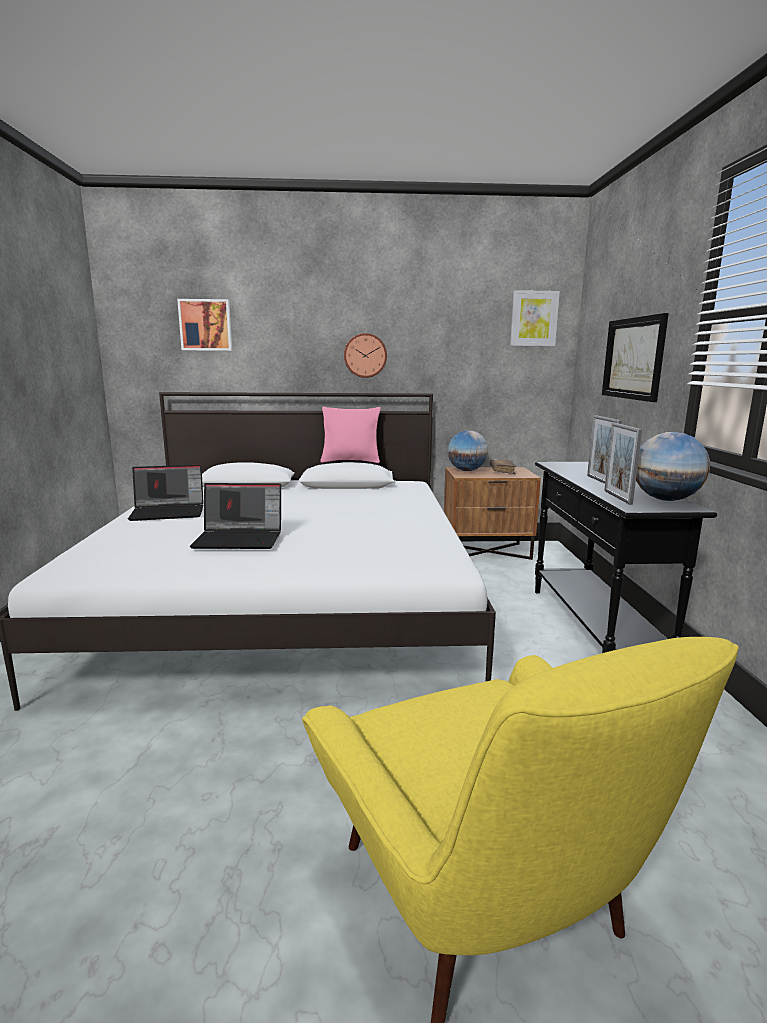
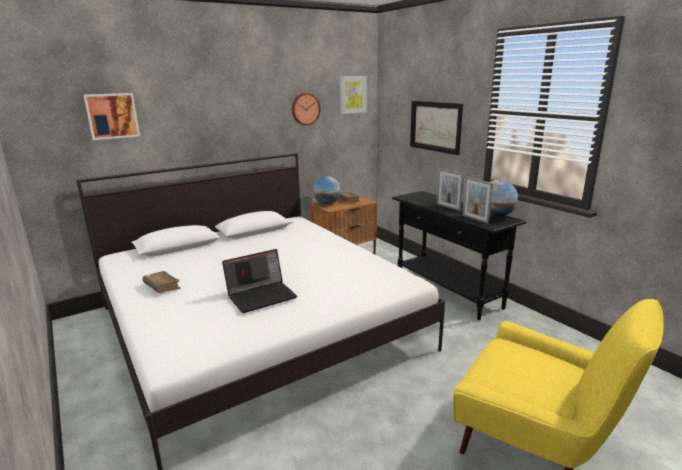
camera: 30 degrees left, 5 degrees up
(169, 512) = (162, 287): laptop -> brown book
(350, 461) = (250, 211): pink pillow -> none
(365, 355) = (247, 129): wall clock -> wall clock (305, 109)

